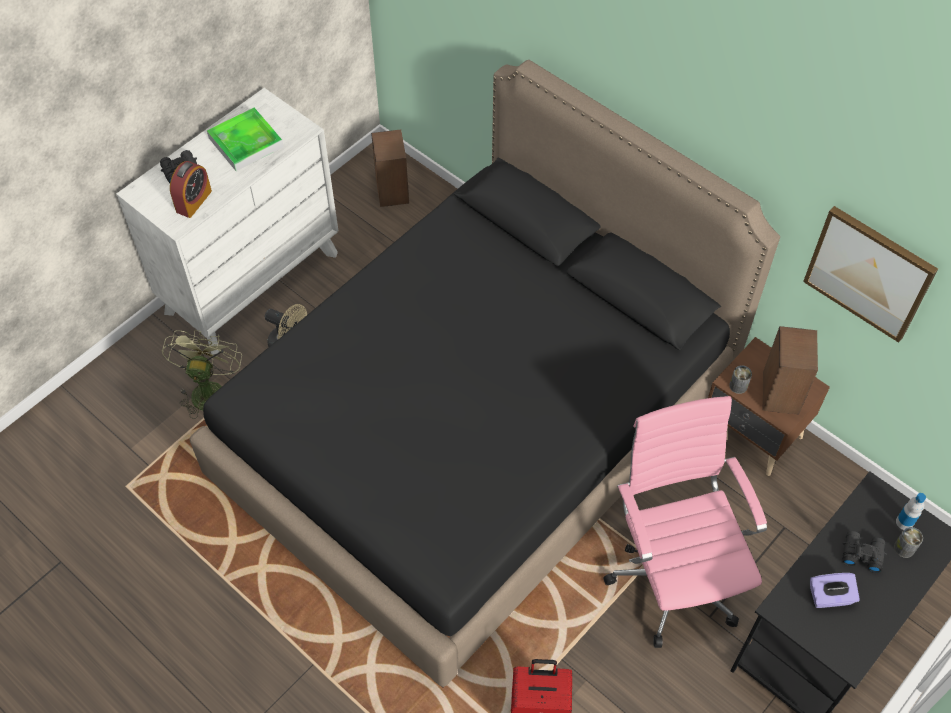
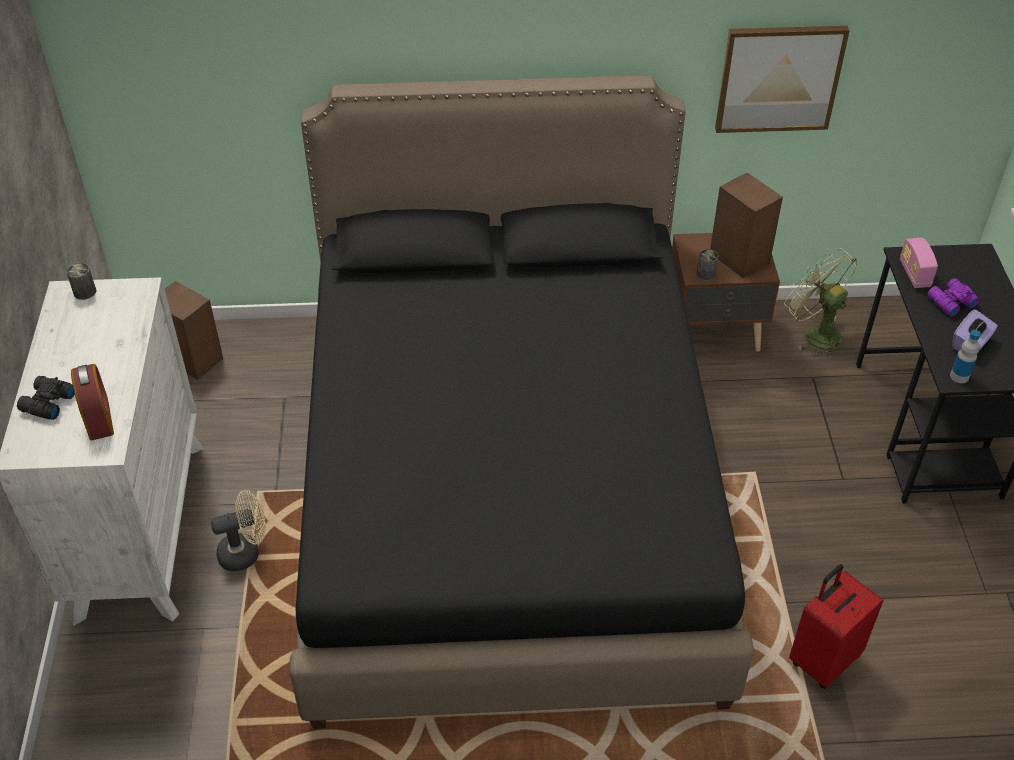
camera: 45 degrees left, 10 degrees down
(208, 389) = (207, 653): green fan -> green fan (815, 333)
(246, 142) = (91, 336): tray -> none
(672, 577) = (785, 473): pink office chair -> none
(861, 553) = (949, 301): black binoculars -> purple binoculars
(863, 510) = (914, 274): none -> radio
(904, 522) = (946, 262): bottle -> bottle (959, 376)
(904, 548) = (968, 278): can -> can (85, 292)

